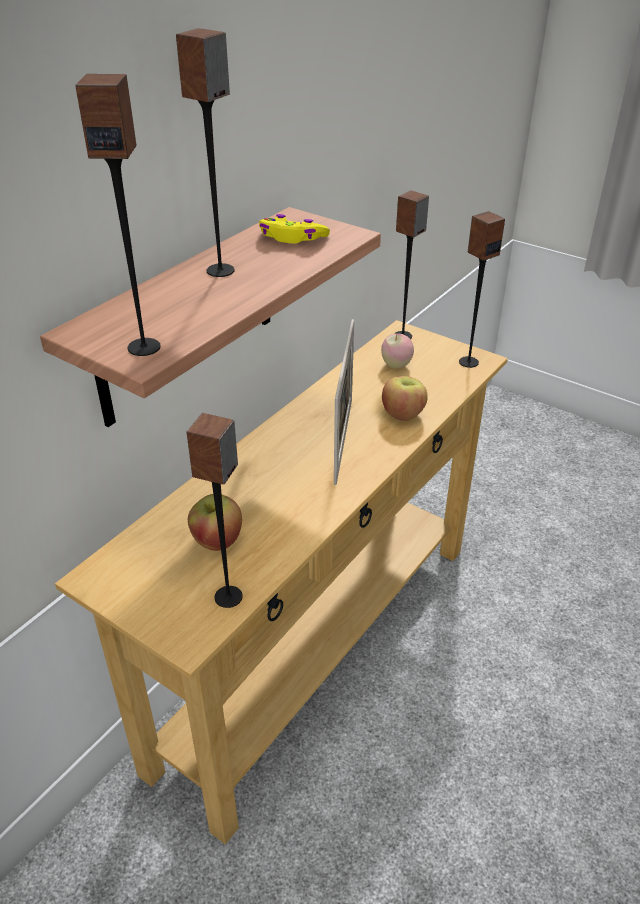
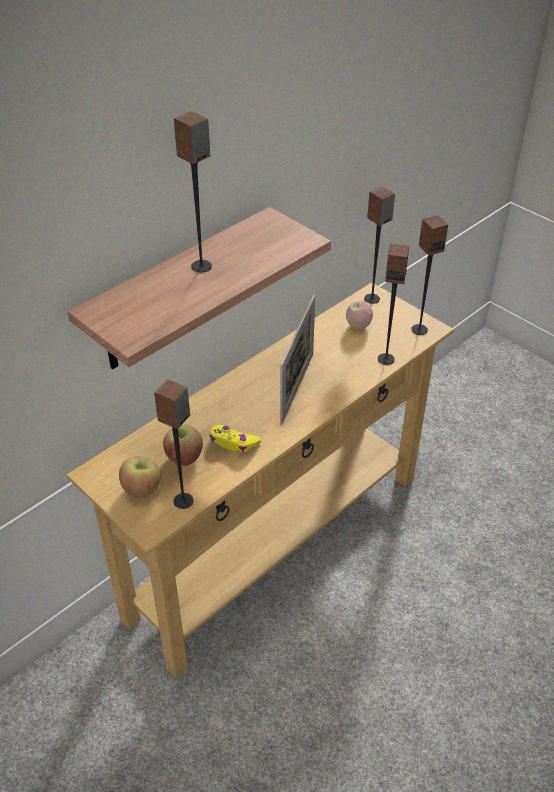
camera: 10 degrees right, 5 degrees up
(144, 347) = (134, 329): speaker -> speaker (386, 359)
(292, 238) = (262, 240): yellow game controller -> yellow game controller (233, 442)
(403, 414) = (350, 371): apple -> apple (142, 489)

